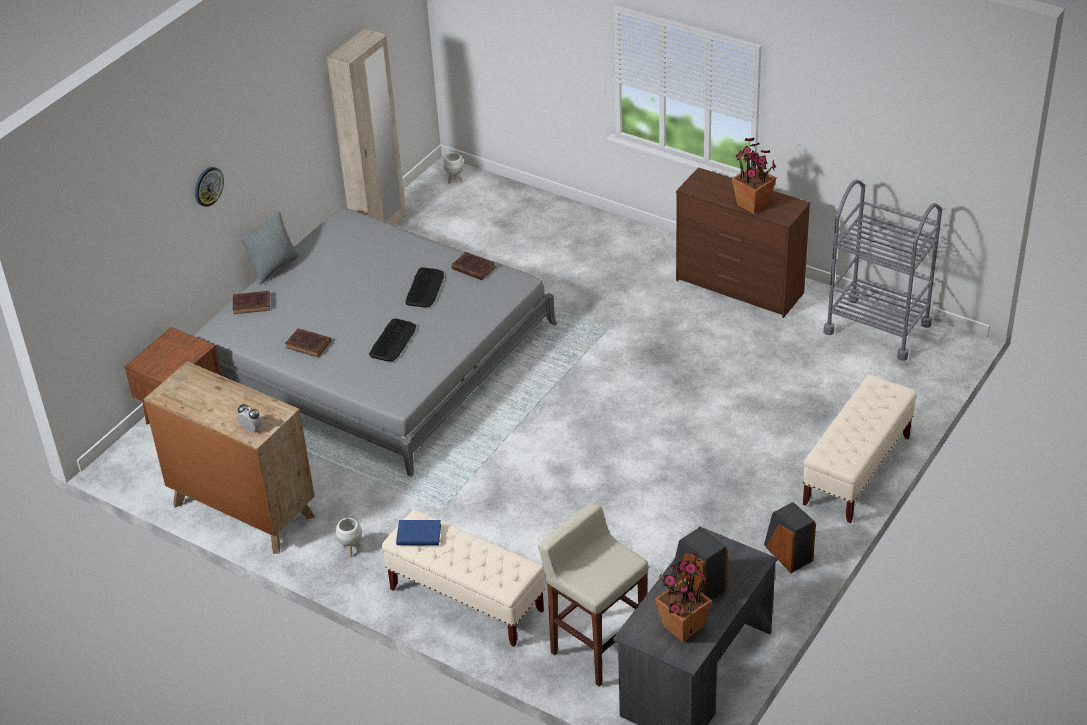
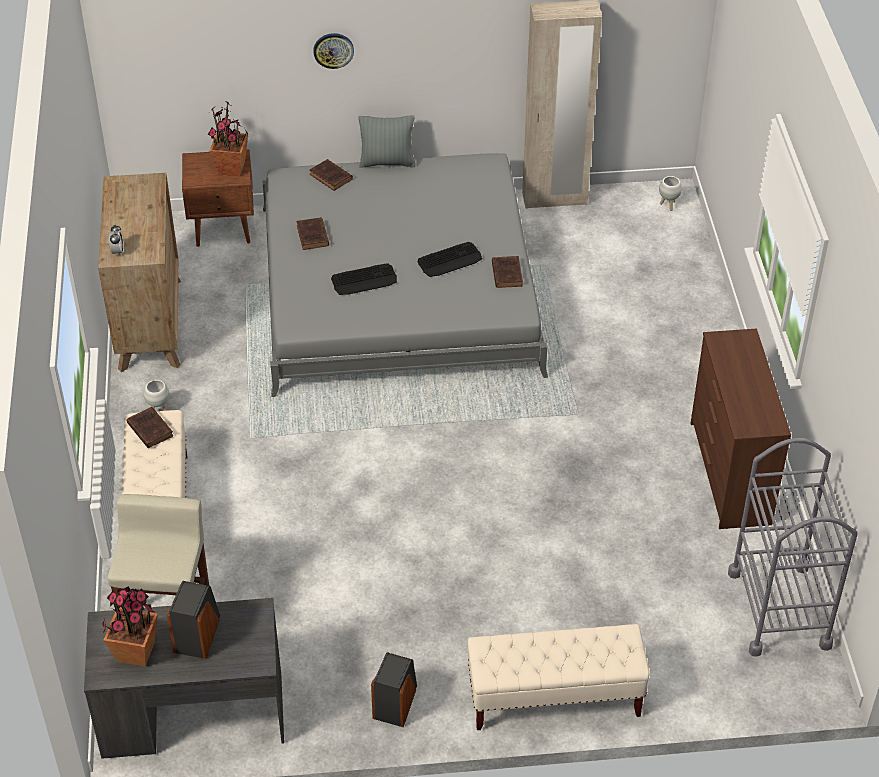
camera: 50 degrees right, 5 degrees up
(417, 535) = (149, 429): blue book -> brown book
(753, 205) = (740, 396): potted plant -> potted plant (231, 168)

